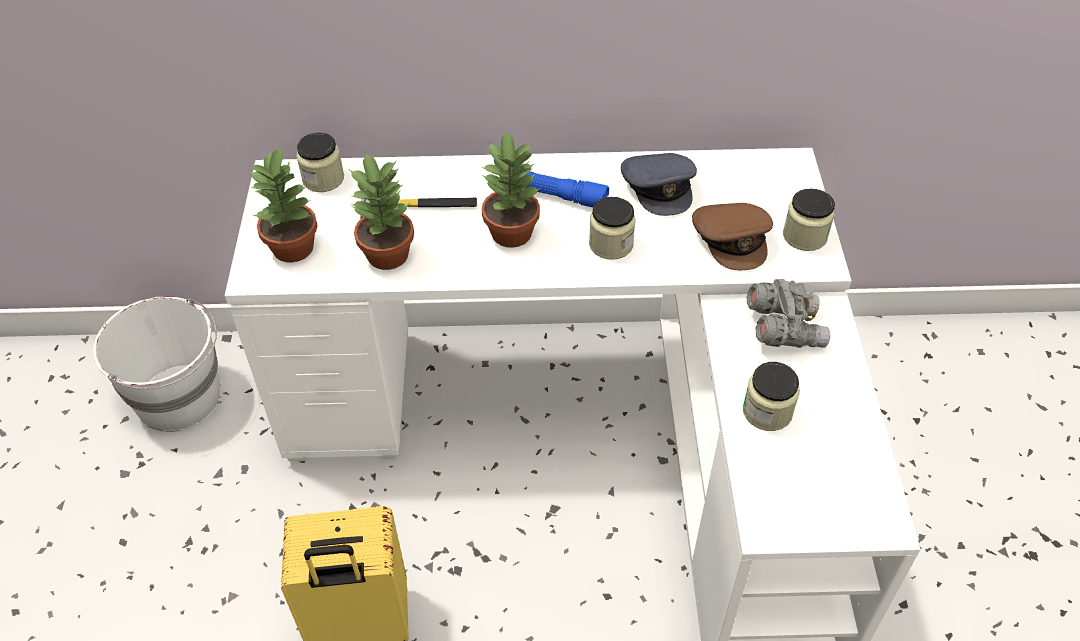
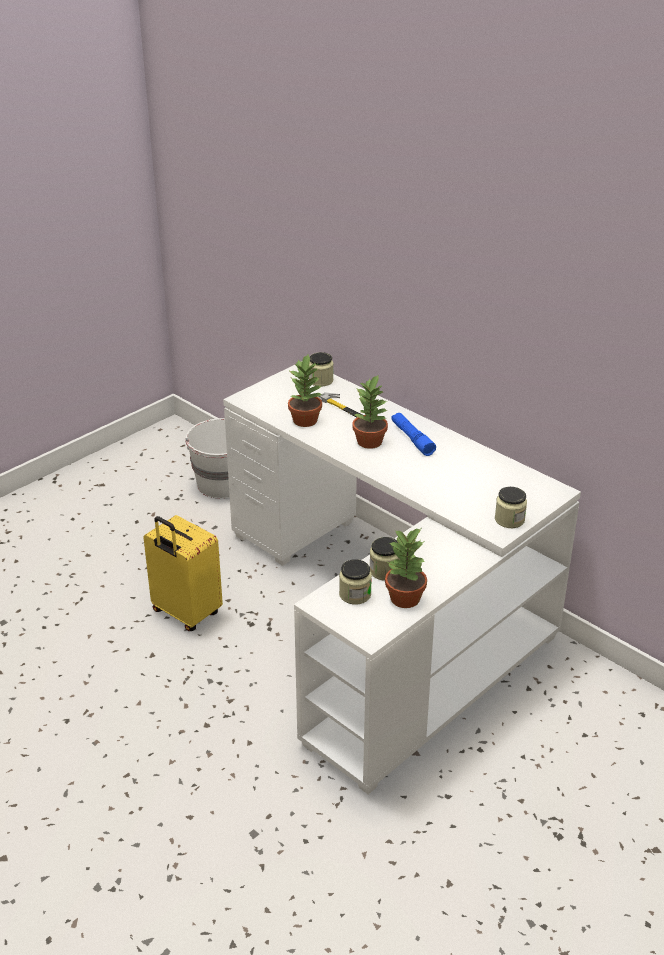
camera: 45 degrees right, 15 degrees down
(294, 248) = (272, 398): potted plant -> potted plant (405, 599)
(611, 244) = (407, 470): jar -> jar (355, 594)
(659, 187) = (468, 463): grey cap -> none
(732, 239) = (469, 500): brown cap -> none
(783, 328) = (445, 550): grey binoculars -> none

